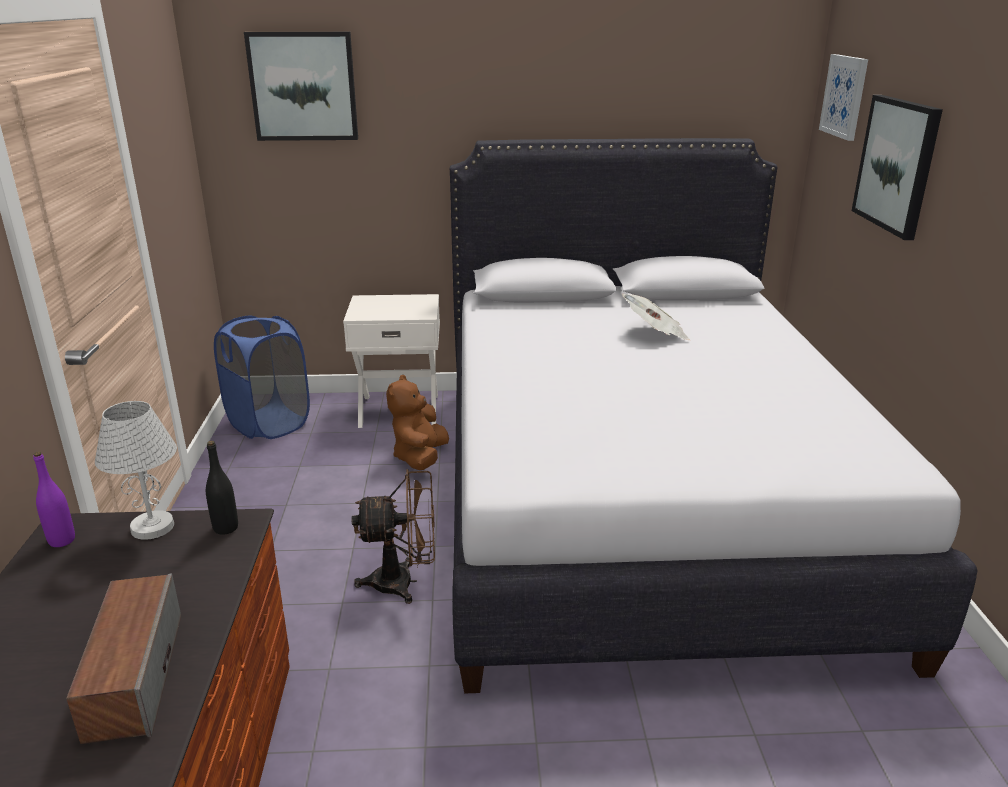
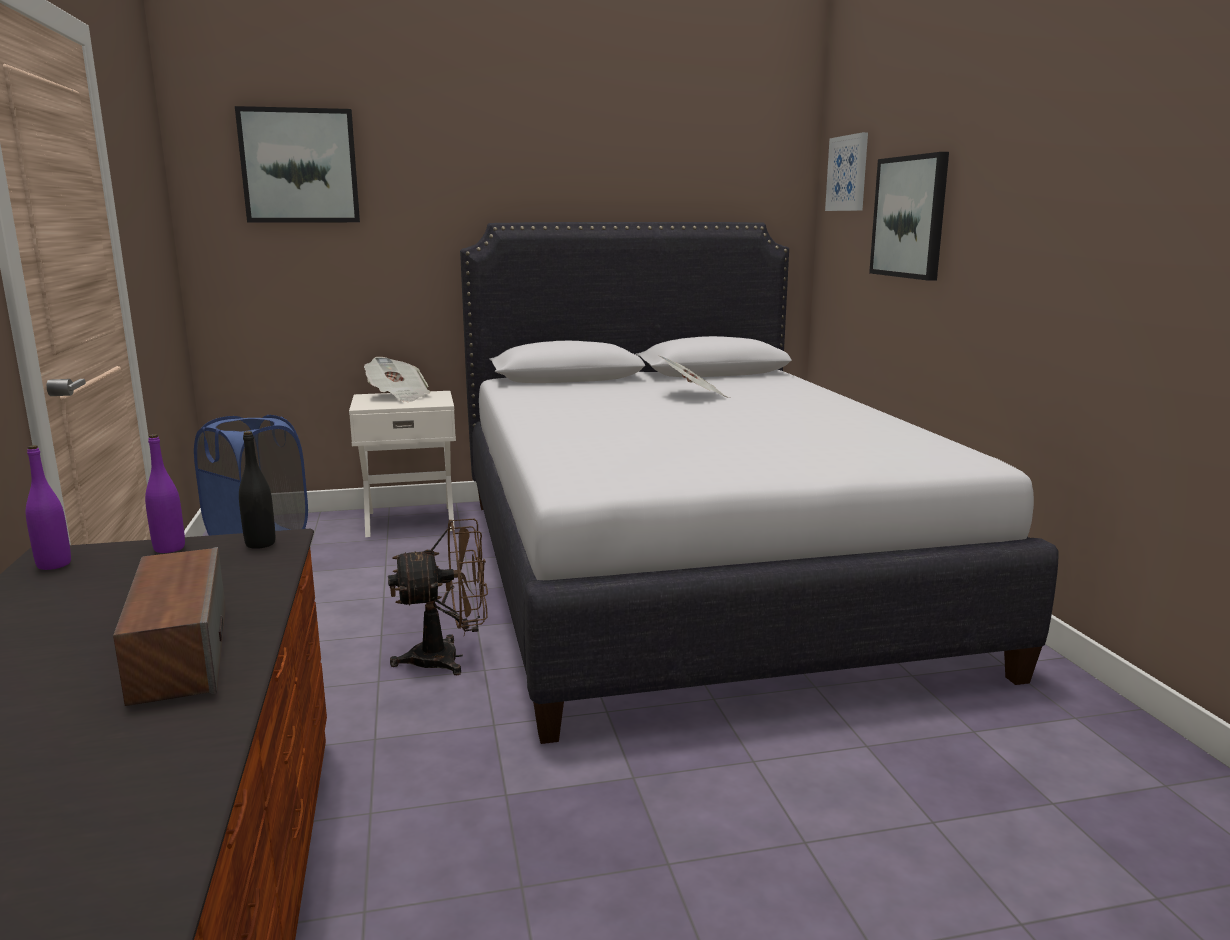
camera: 10 degrees left, 10 degrees down
(153, 527) = (169, 548): white table lamp -> purple bottle
(390, 301) = (398, 396): none -> newspaper
(420, 458) = (443, 556): brown plush toy -> none

